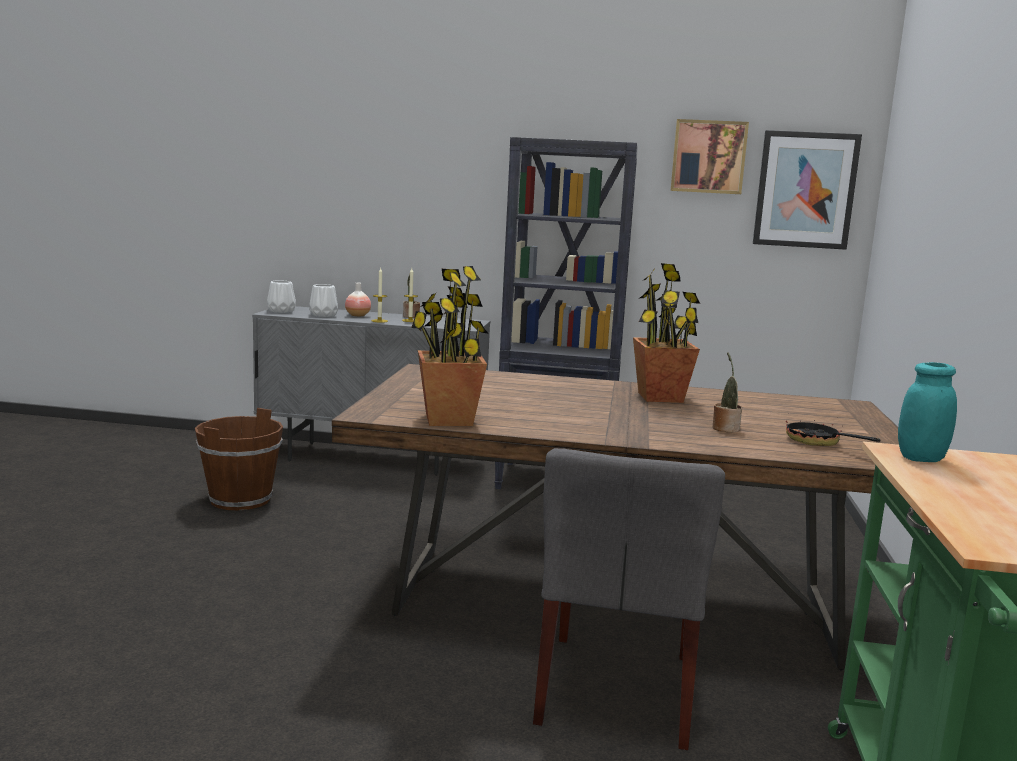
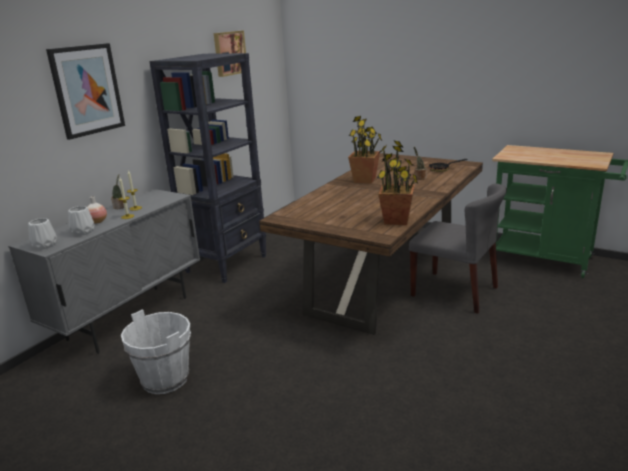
camera: 65 degrees left, 10 degrees up
(241, 500) = (166, 379): brown bucket -> white bucket
(805, 190) = (264, 63): picture -> picture (87, 90)
(921, 458) = (513, 156): turquoise jar -> none

